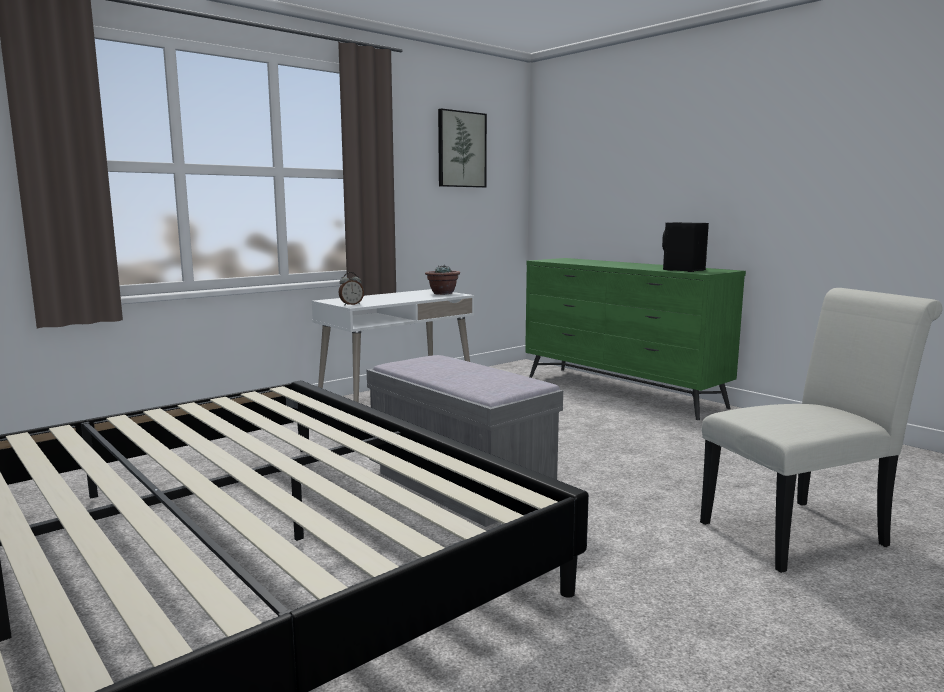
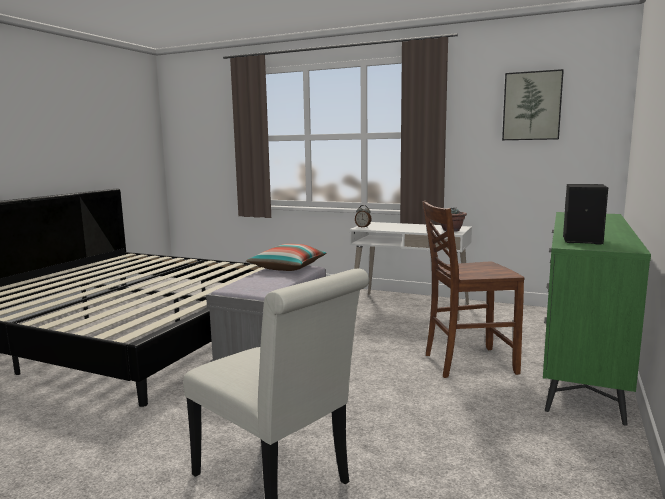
camera: 65 degrees right, 0 degrees up
(423, 363) = (287, 267): none -> pillow
(585, 418) = (467, 363): none -> brown chair

